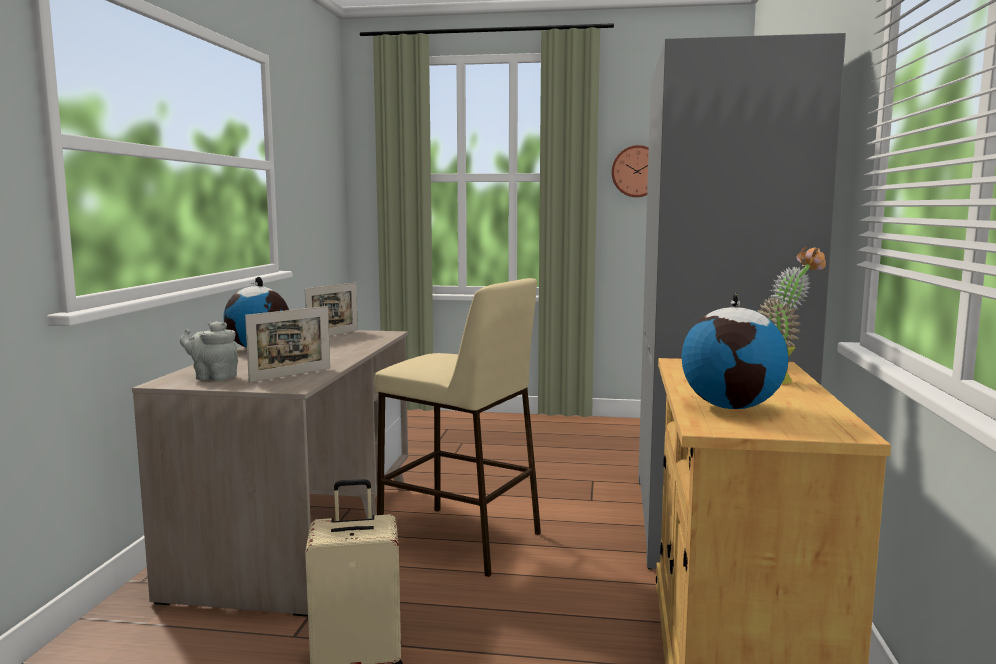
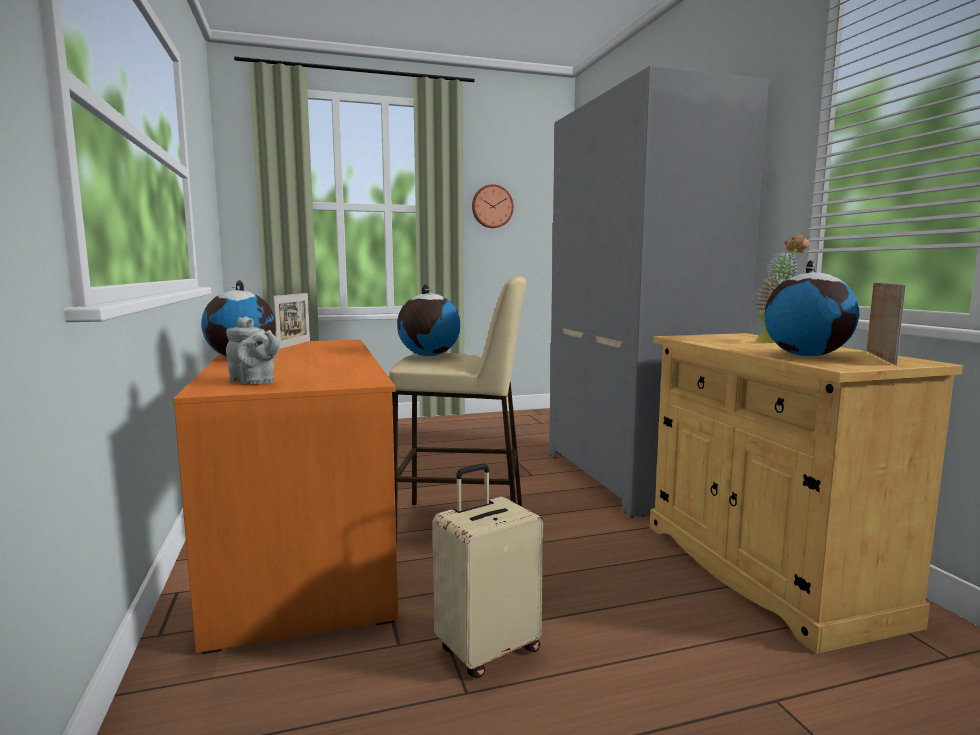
camera: 25 degrees left, 0 degrees up
(213, 377) = (254, 382): grey teapot -> grey teapot turned 135 degrees counterclockwise
(291, 375) = (338, 373): picture frame -> picture frame (880, 357)
(301, 533) = (302, 548): beige desk -> orange desk
(429, 358) = (428, 355): none -> globe

